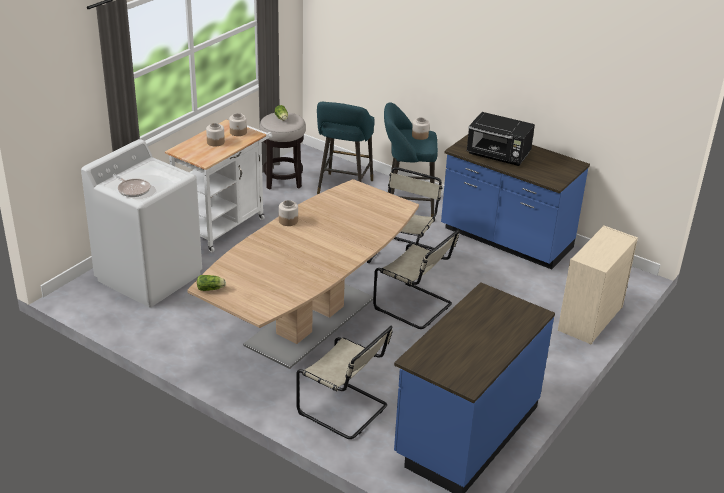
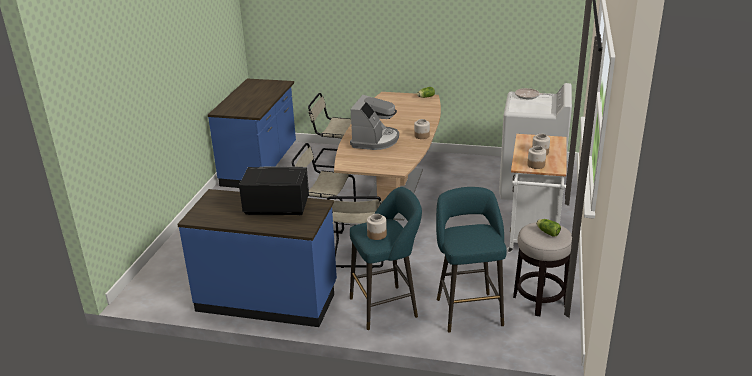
camera: 160 degrees right, 5 degrees down
(346, 230) = (375, 140): none -> coffee machine
(590, 319) = (180, 246): beige dresser -> none

